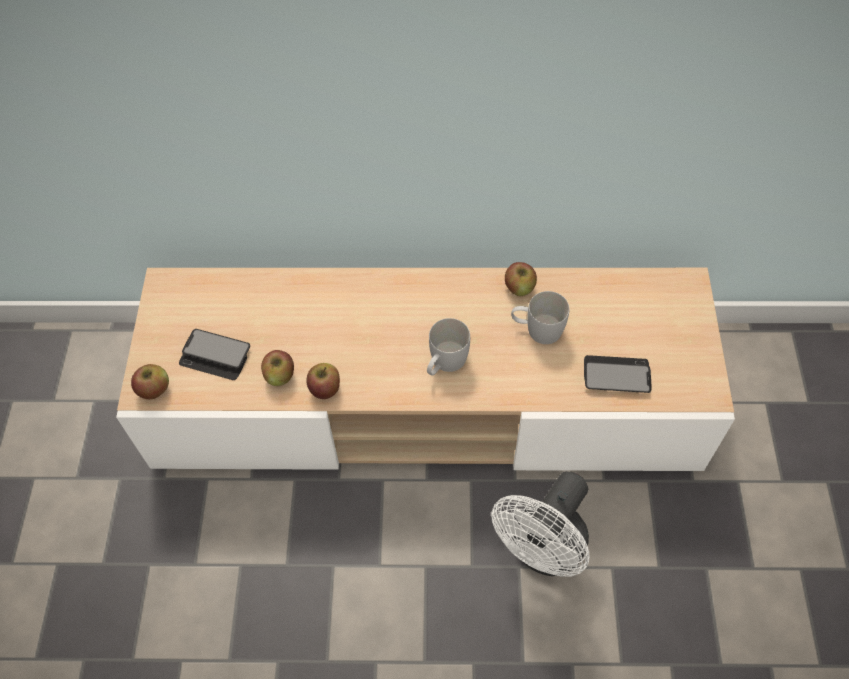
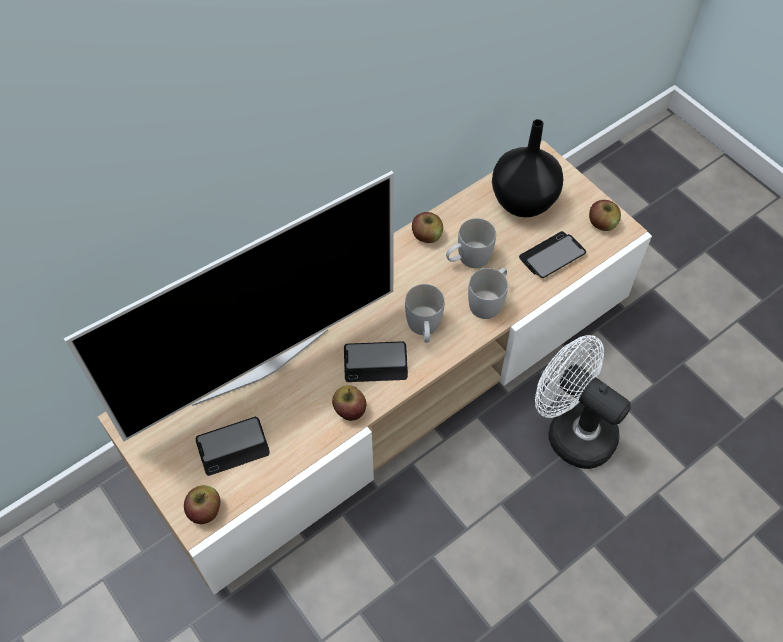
camera: 40 degrees left, 0 degrees up
(280, 375) = (303, 425): apple -> apple (602, 223)
(291, 306) = (260, 365): none -> television
(379, 365) = (375, 363): none -> phone
(522, 377) = (489, 301): none -> white mug
(543, 551) = (571, 430): white fan -> white fan turned 135 degrees clockwise
(634, 312) = (523, 203): none -> black vase

